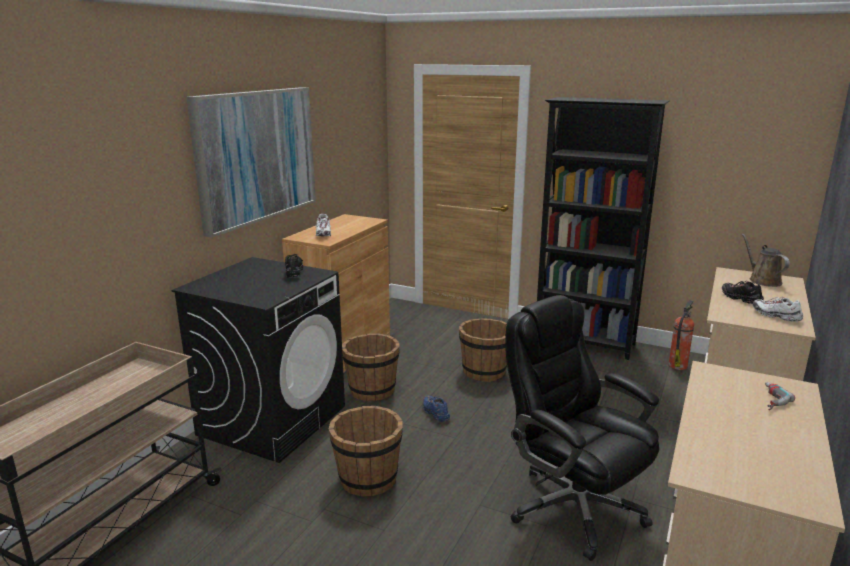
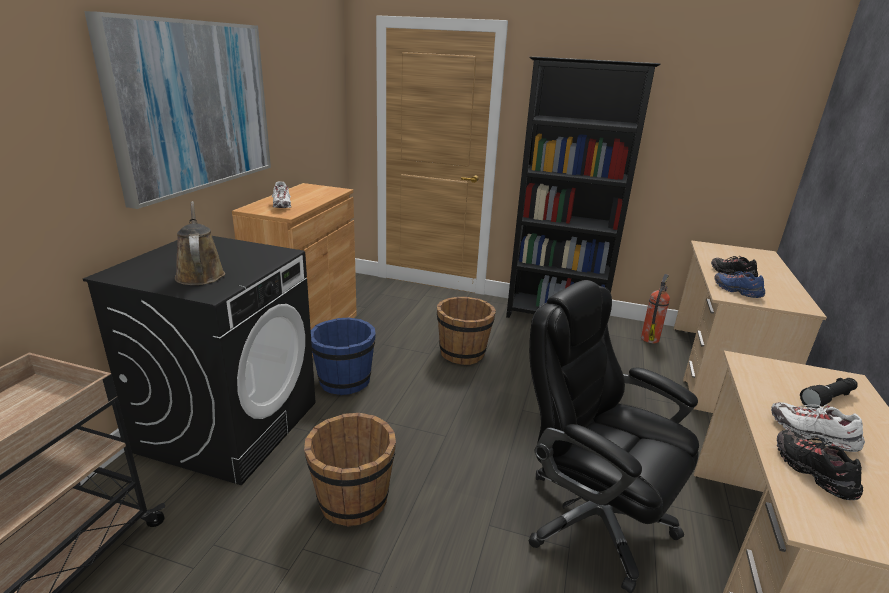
camera: 10 degrees left, 5 degrees up
(294, 272) = (250, 253): black shoe -> black shoe (812, 472)
(372, 390) = (344, 381): brown bucket -> blue bucket
(435, 413) = (419, 406): blue shoe -> blue shoe (737, 291)
(762, 280) = (741, 254): brown watering can -> brown watering can (200, 274)
(767, 399) = (828, 399): power drill -> black flashlight
(776, 316) = (775, 293): white shoe -> white shoe (812, 434)

